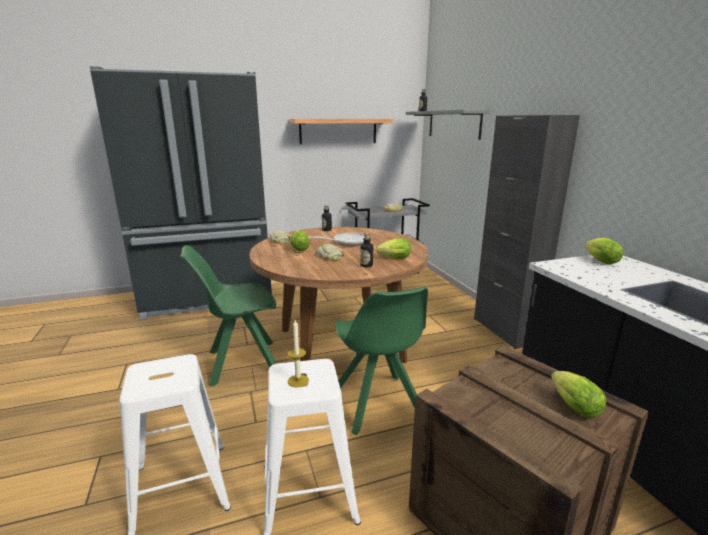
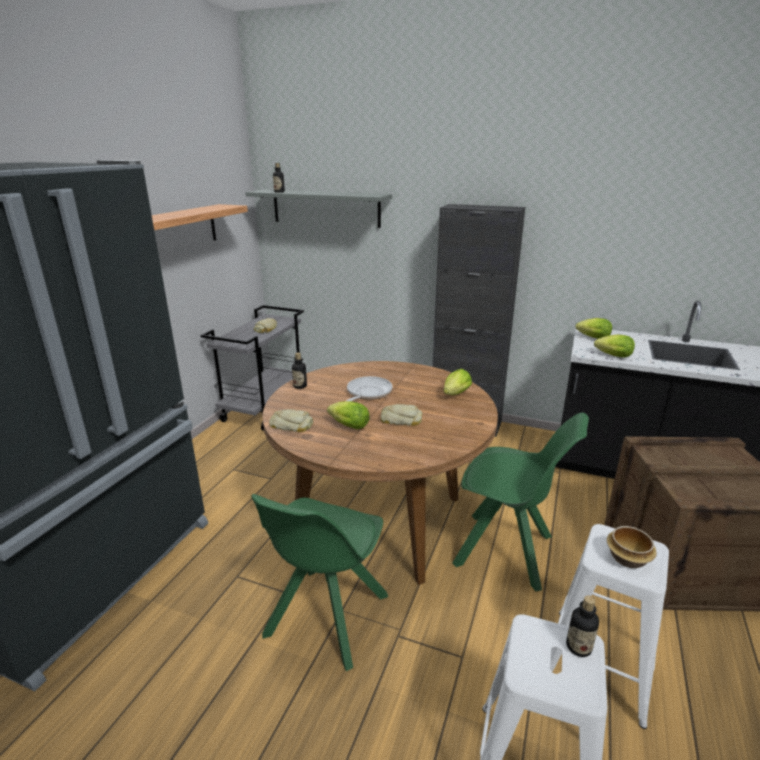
camera: 50 degrees left, 5 degrees up
(298, 381) = (628, 559): candle -> bowl
(366, 265) = (457, 413): bottle -> bottle (578, 647)
(571, 405) = (718, 457): lettuce -> lettuce (611, 356)

